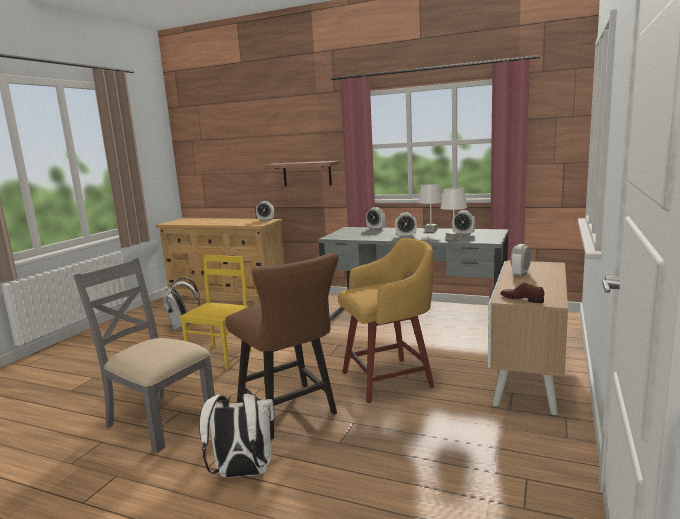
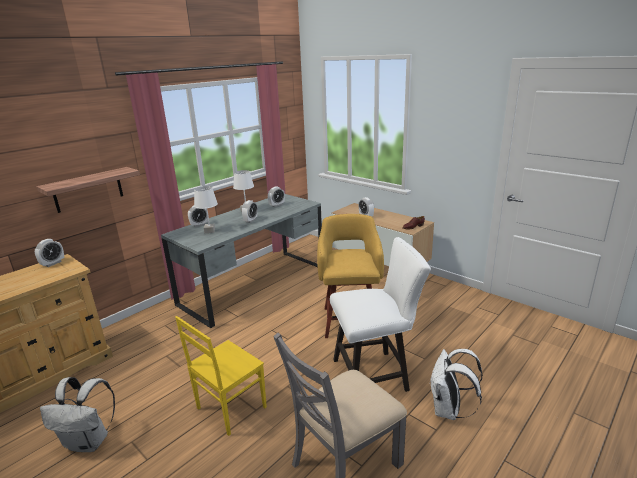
camera: 70 degrees left, 10 degrees up
(221, 357) = (230, 408): yellow chair -> yellow chair turned 90 degrees counterclockwise
(291, 413) = (376, 375): brown chair -> white chair
(453, 239) = (287, 210): white table lamp -> white table lamp (209, 231)

